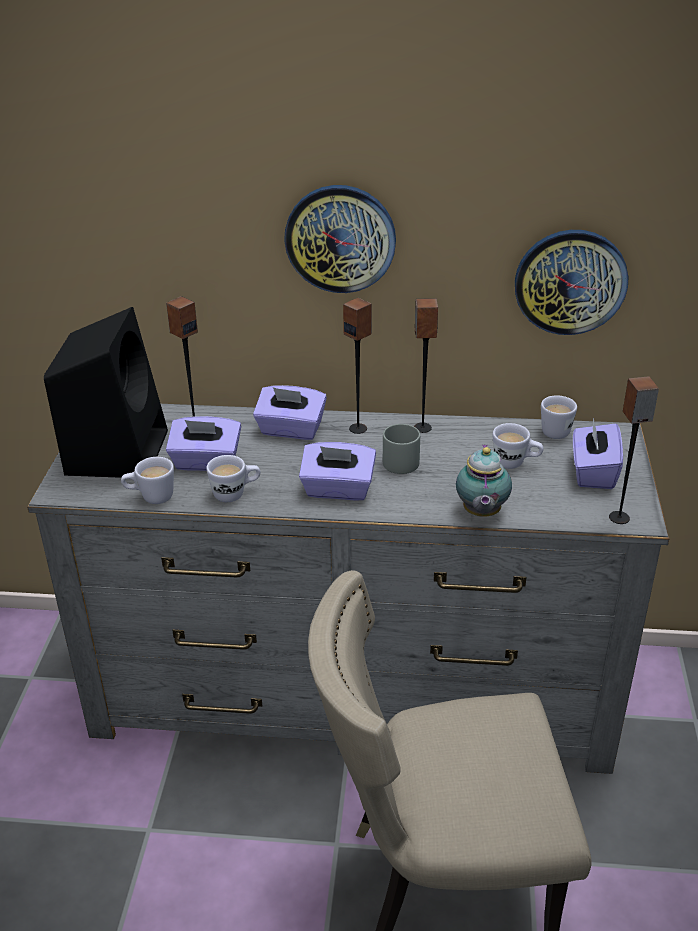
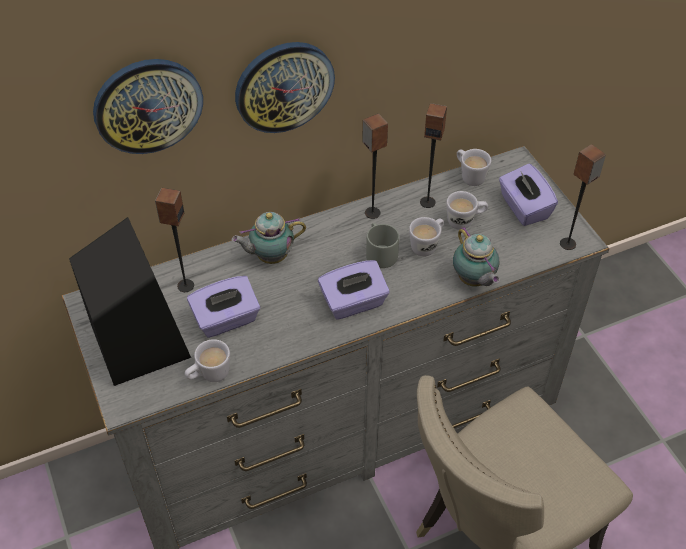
camera: 30 degrees left, 15 degrees up
(235, 494) = (276, 341): white mug -> white mug (427, 245)
(291, 430) = (270, 257): purple tissue box -> teapot
(358, 428) = (323, 233): speaker -> speaker (427, 202)
(570, 281) = (470, 60): wall clock -> wall clock (148, 105)

